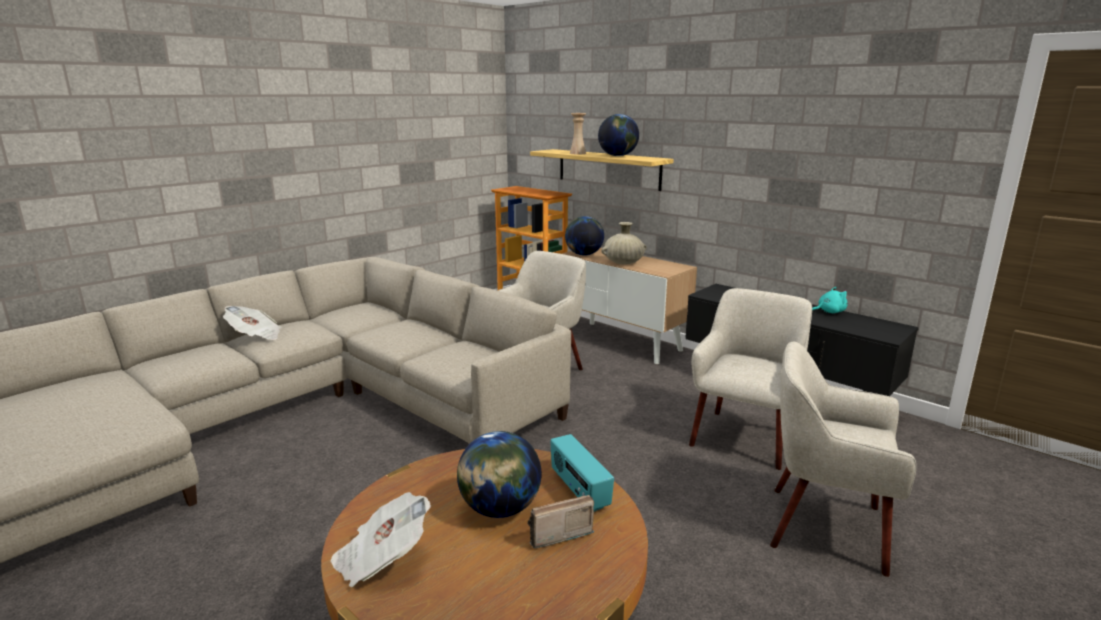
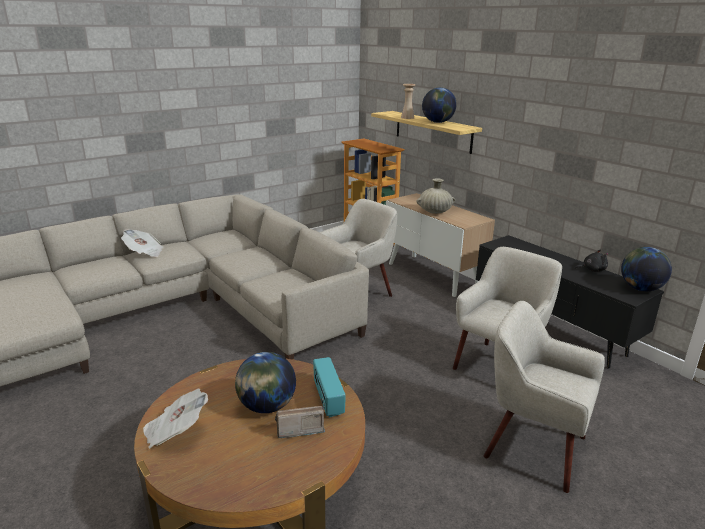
camera: 10 degrees right, 5 degrees up
(584, 254) = (406, 201): globe -> globe (640, 288)
(829, 312) = (592, 270): turquoise plush toy -> black plush toy

